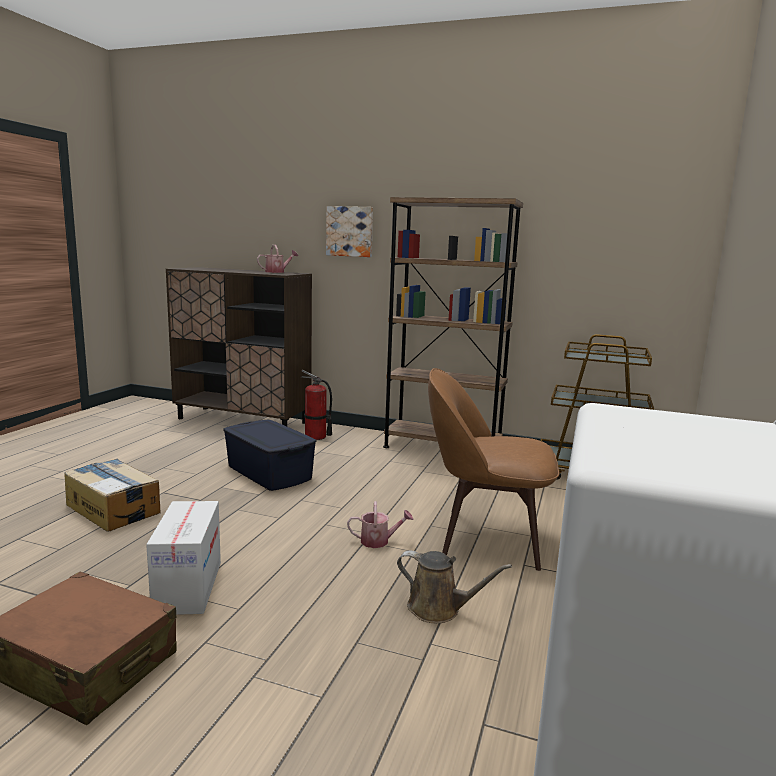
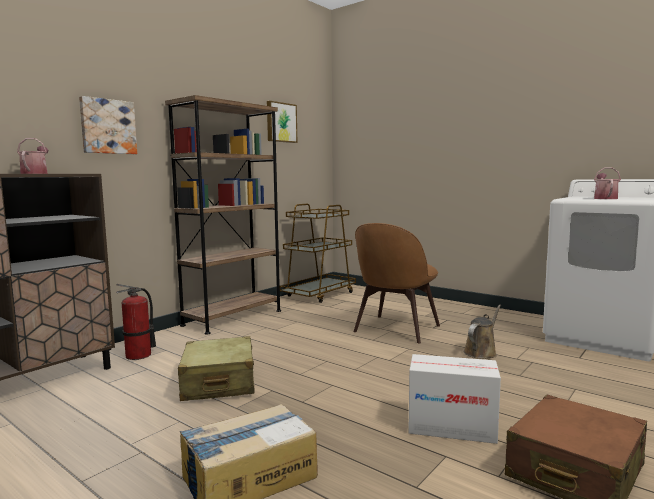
camera: 70 degrees left, 5 degrees down
(269, 472) = (219, 383): blue storage box -> beige suitcase
(379, 541) = (391, 356): watering can -> watering can (604, 198)
(589, 213) = (280, 122): none -> picture

